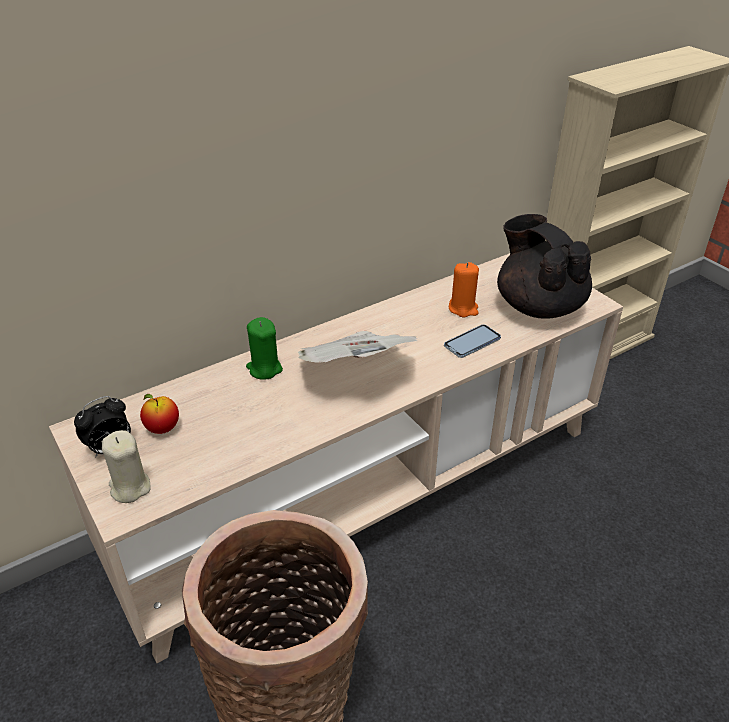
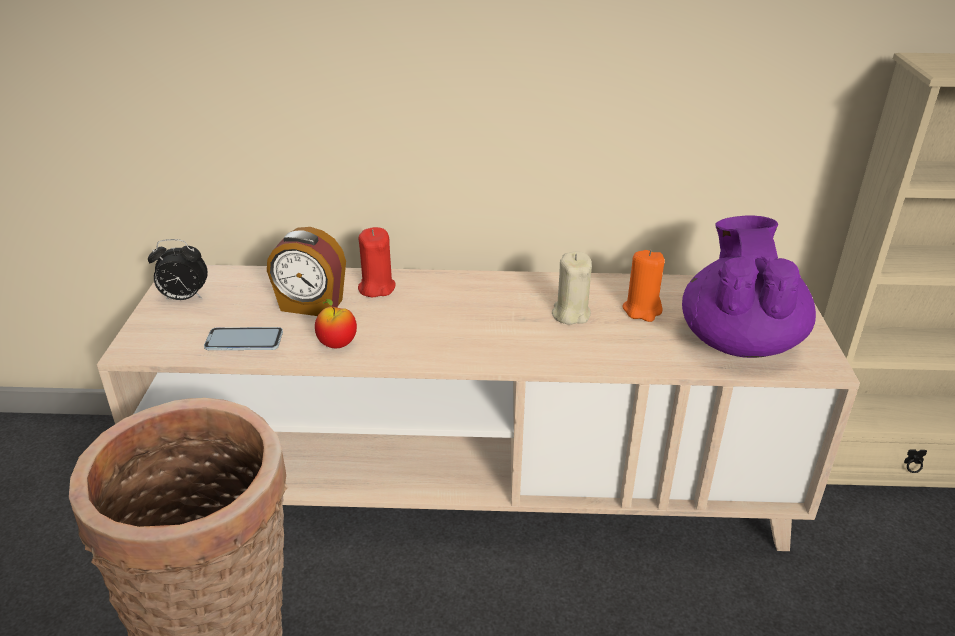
camera: 35 degrees right, 5 degrees down
(130, 487) = (161, 333): beige candle -> beige candle (570, 314)
(162, 428) = (238, 300): apple -> apple (337, 344)
(231, 406) = (311, 306): none -> alarm clock
(264, 369) = (376, 288): green candle -> red candle
(356, 371) = (457, 323): newspaper -> none
(472, 342) = (612, 345): phone -> phone (244, 341)
(538, 306) = (739, 340): black teapot -> purple teapot

